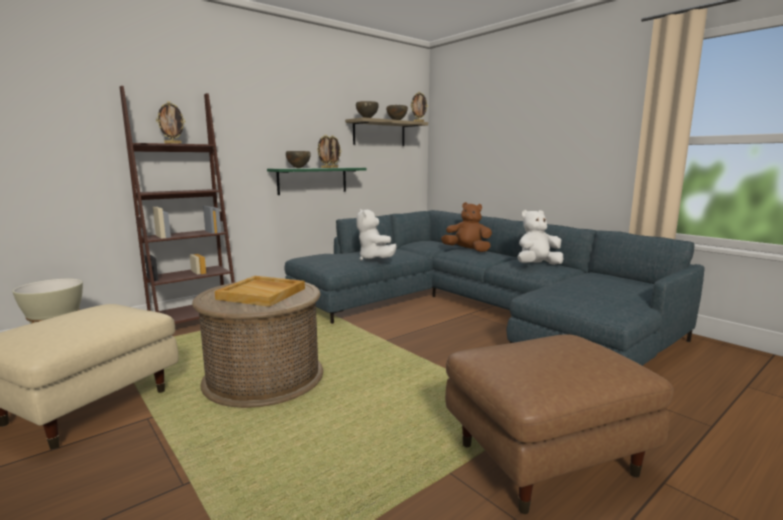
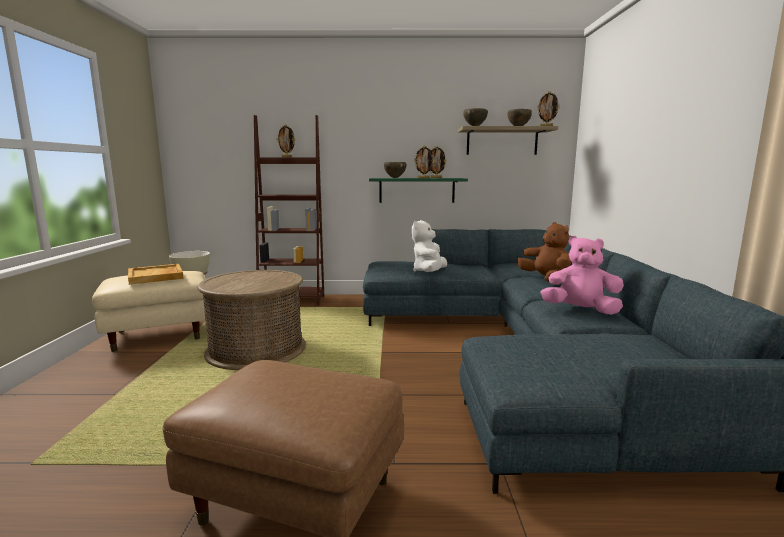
camera: 40 degrees right, 0 degrees up
(262, 293) = (253, 280): beige tray -> beige tray (156, 276)
(537, 265) = (580, 310): white plush toy -> pink plush toy

